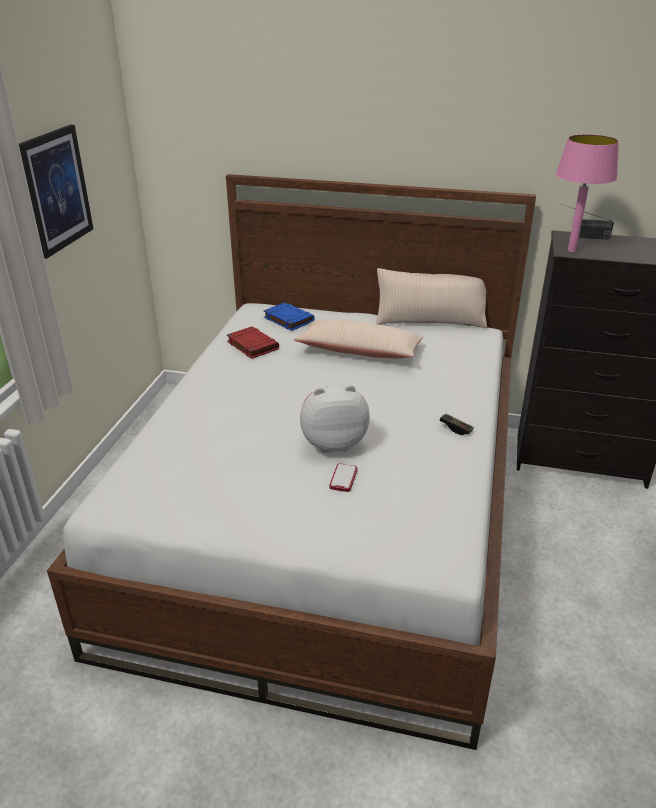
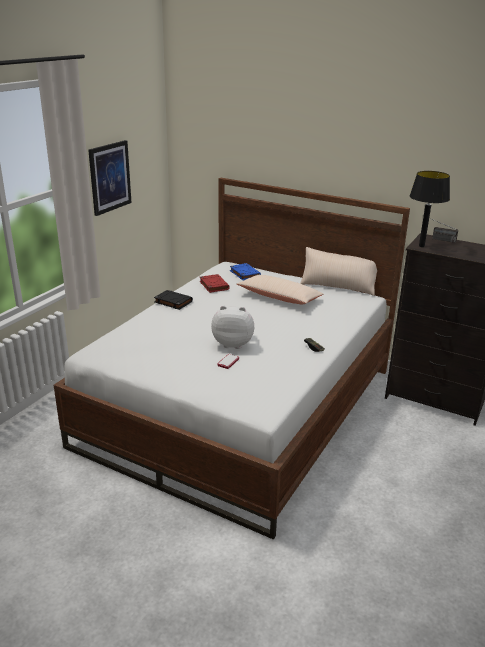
camera: 15 degrees right, 5 degrees down
(202, 384) = (173, 302): none -> black book
(571, 250) = (421, 246): pink table lamp -> black table lamp

